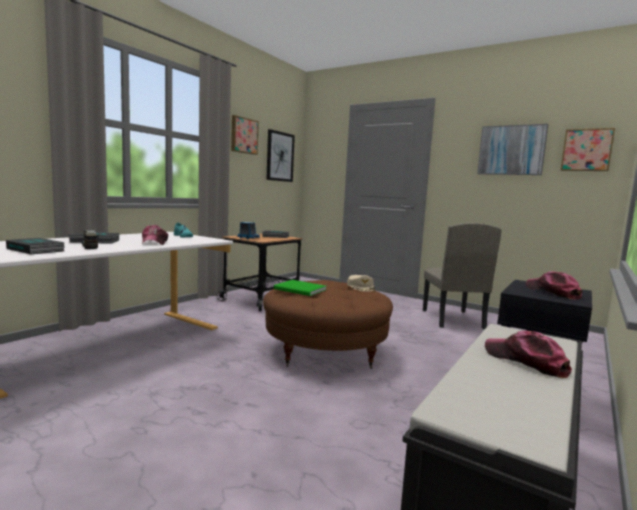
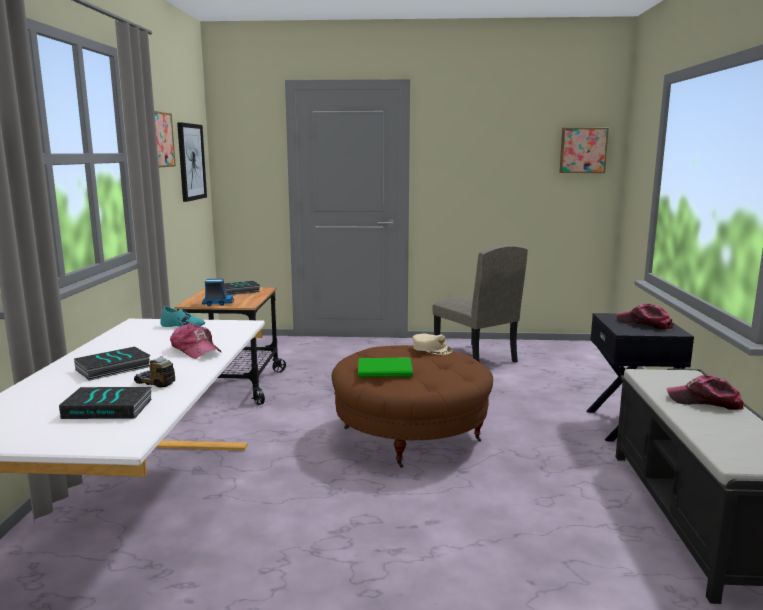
camera: 30 degrees left, 5 degrees up
(511, 150) = (507, 149): picture -> none

